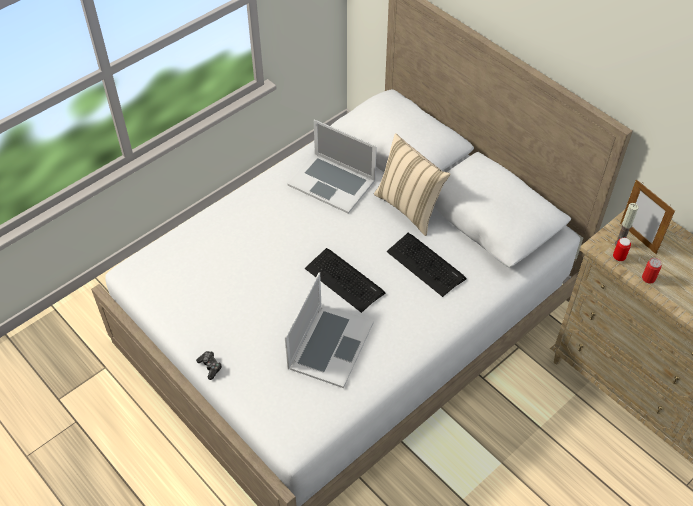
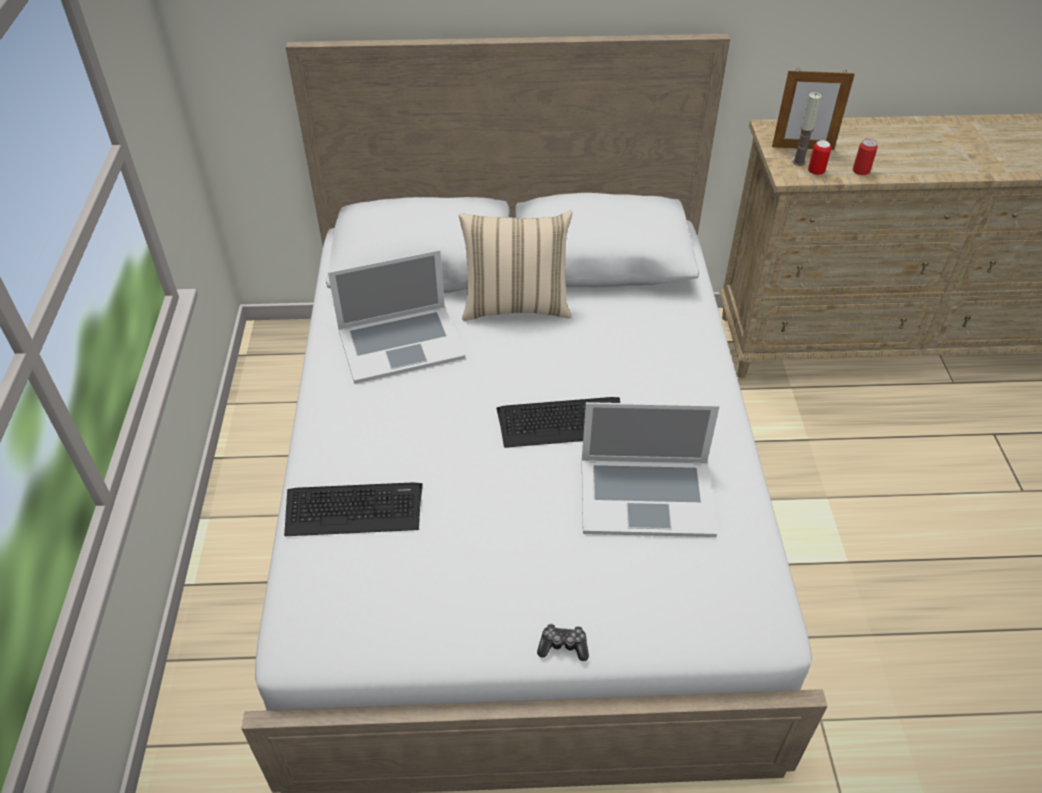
camera: 50 degrees left, 5 degrees down
(330, 345) = (646, 495): laptop -> laptop turned 120 degrees clockwise
(426, 264) = (612, 342): keyboard -> keyboard (353, 509)

